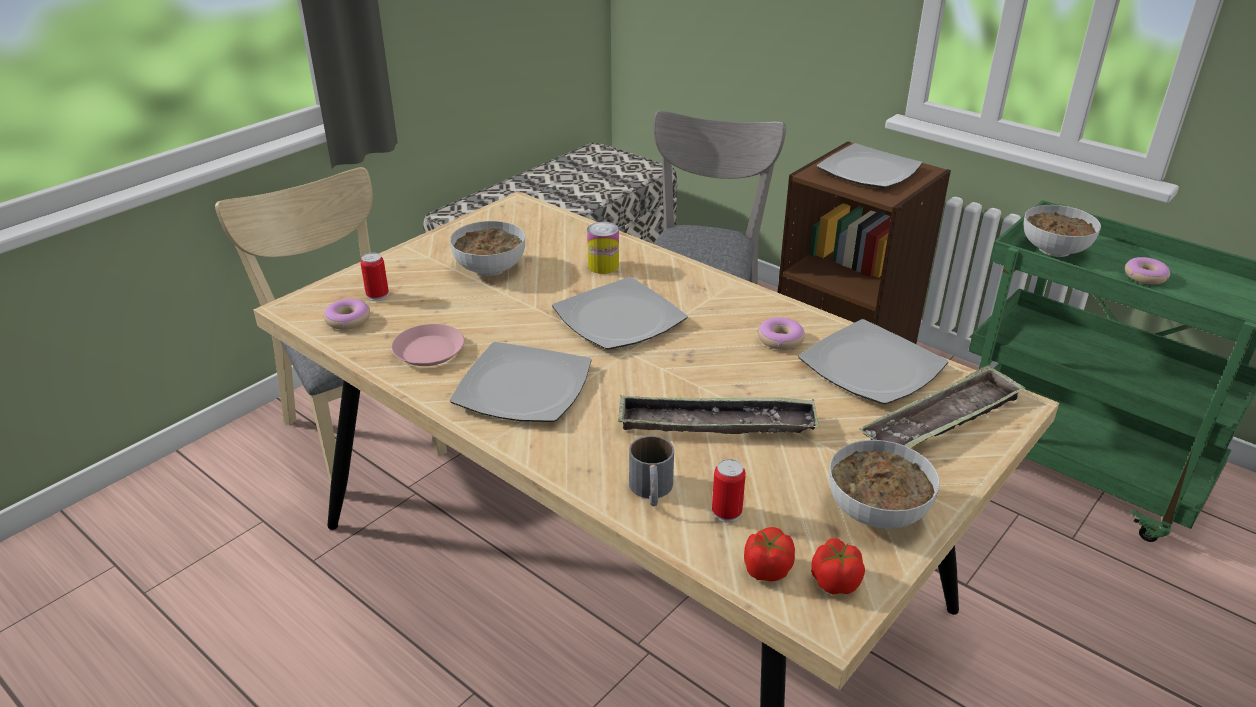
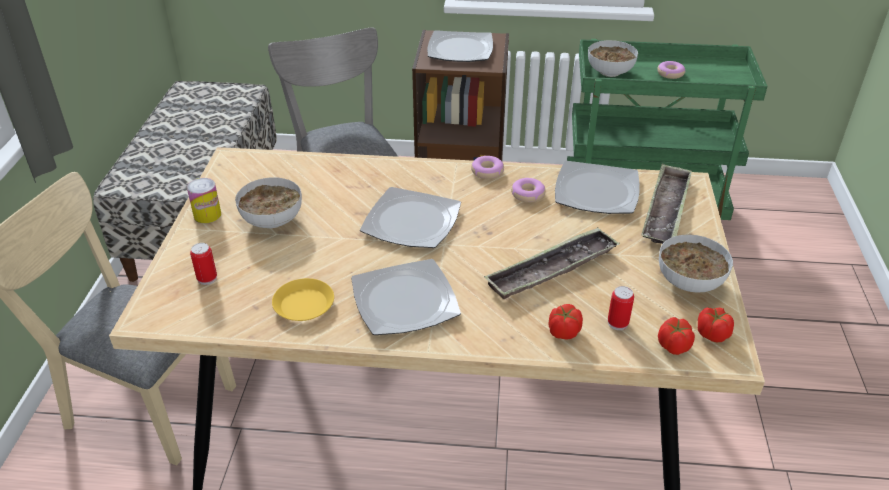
camera: 35 degrees left, 5 degrees up
(348, 320) = (208, 308): donut -> donut (487, 171)
(428, 351) = (303, 305): pink plate -> yellow plate
(603, 266) = (355, 185): can -> can (207, 215)
(651, 491) = (563, 332): grey mug -> tomato

